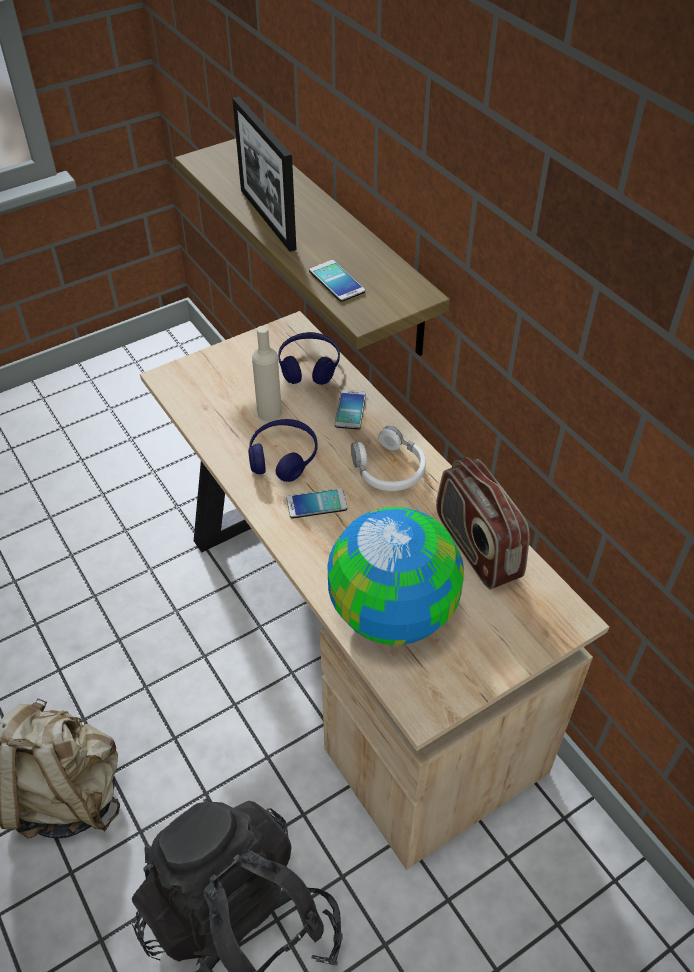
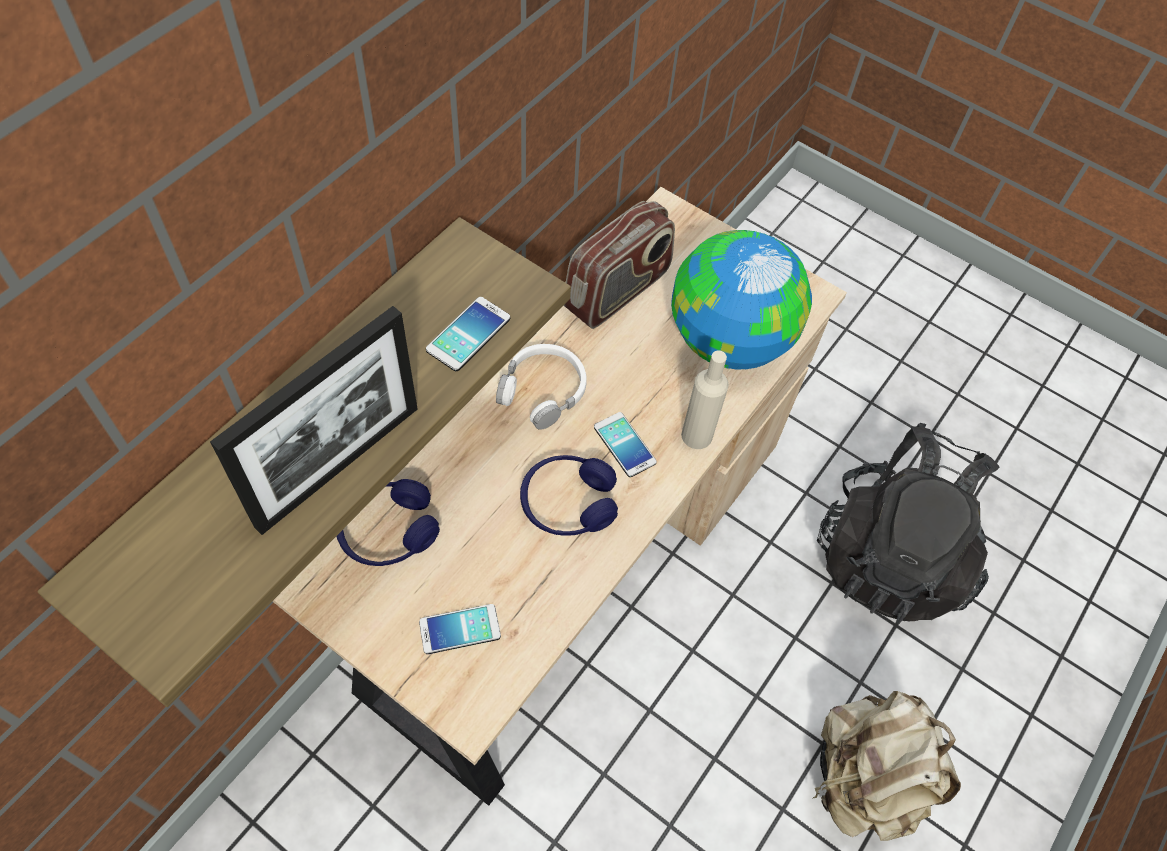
camera: 115 degrees left, 10 degrees up
(269, 412) = (495, 547): beige bottle -> beige bottle (696, 435)
(350, 410) = (458, 456): phone -> phone (460, 629)

